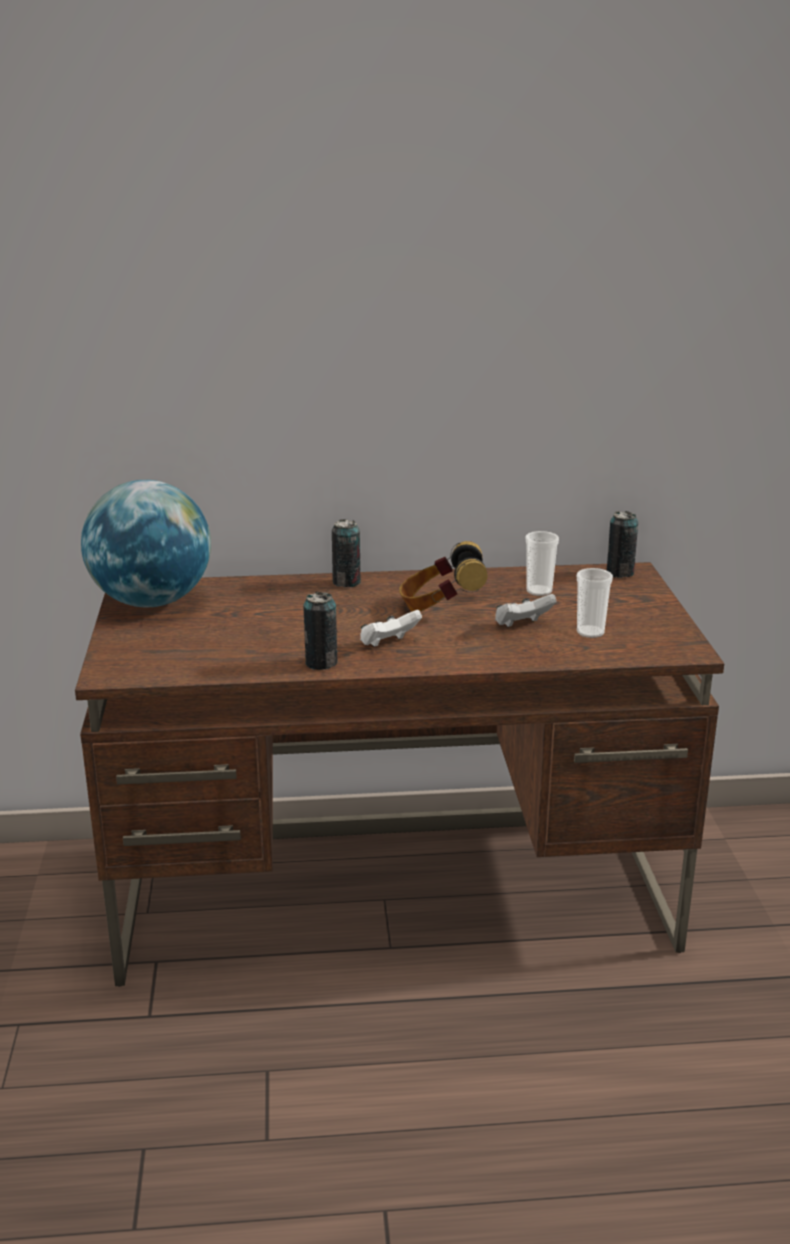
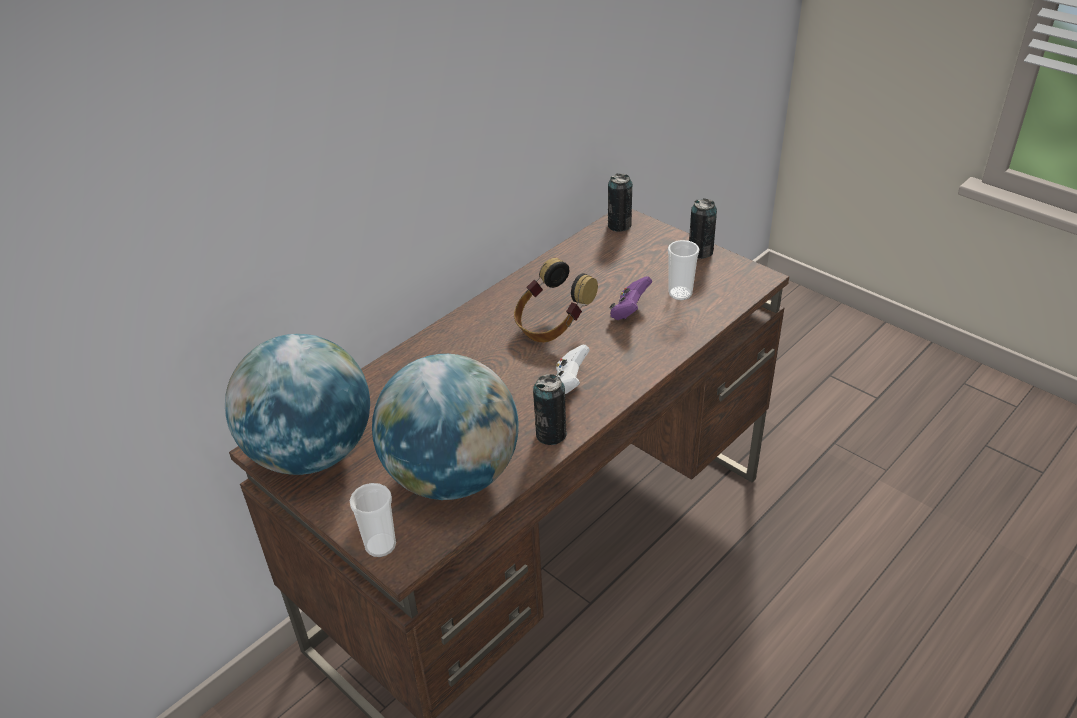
camera: 40 degrees left, 15 degrees up
(213, 652) = (452, 477): none -> globe
(346, 582) = (444, 338): can -> can (700, 252)
(522, 625) = (629, 311): white game controller -> purple game controller
(539, 591) = (593, 271): cup -> cup (380, 545)

